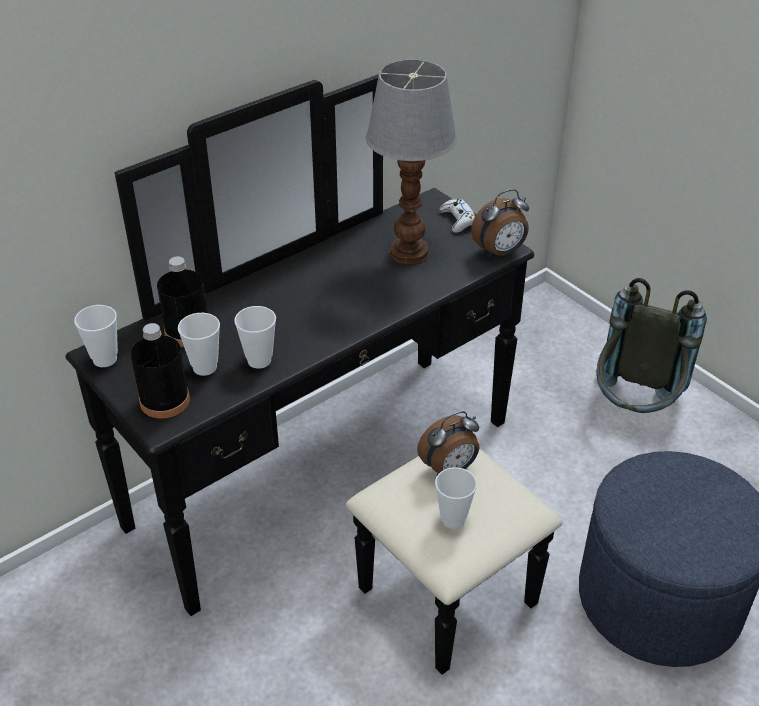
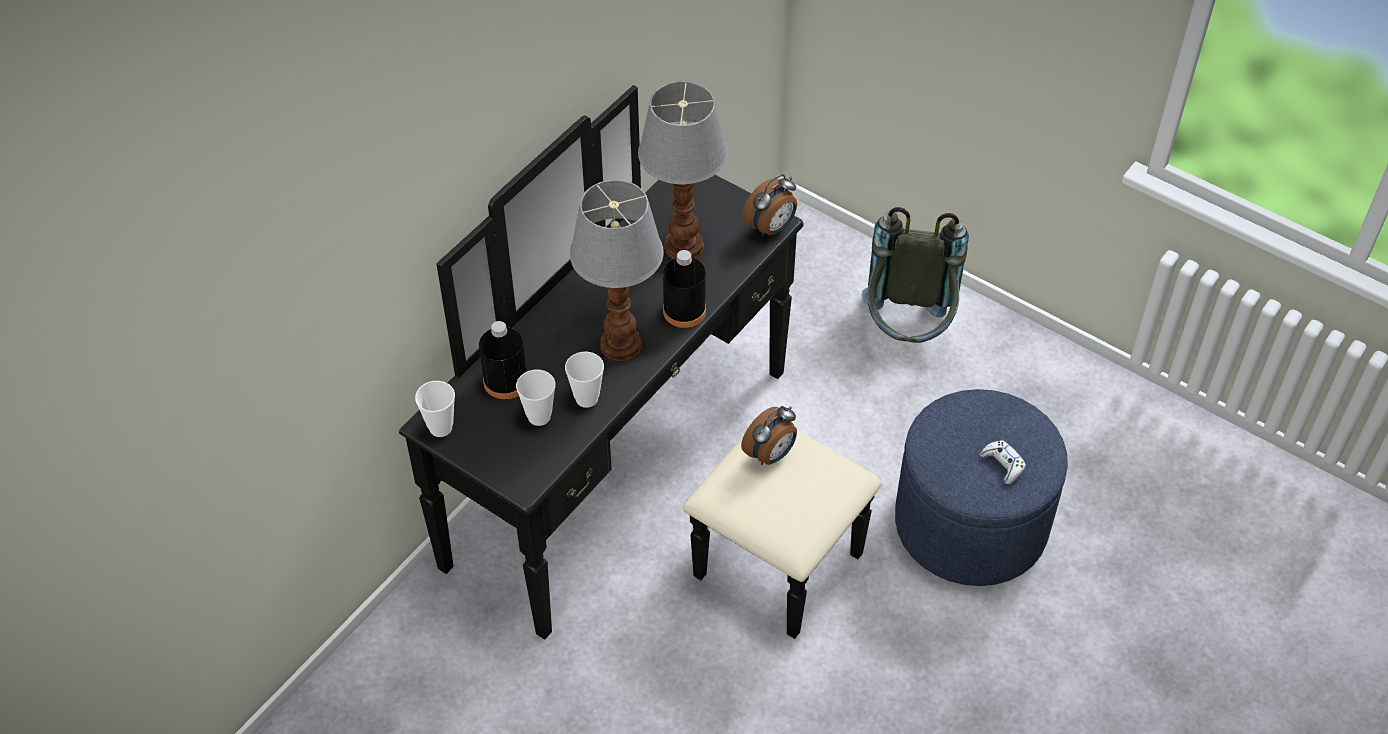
camera: 15 degrees left, 10 degrees up
(164, 401) = (517, 459): black bottle -> black bottle (684, 311)
(315, 321) = (622, 345): none -> table lamp
(453, 519) = (788, 503): cup -> none
(457, 220) = (718, 196): white game controller -> white game controller (1003, 464)

